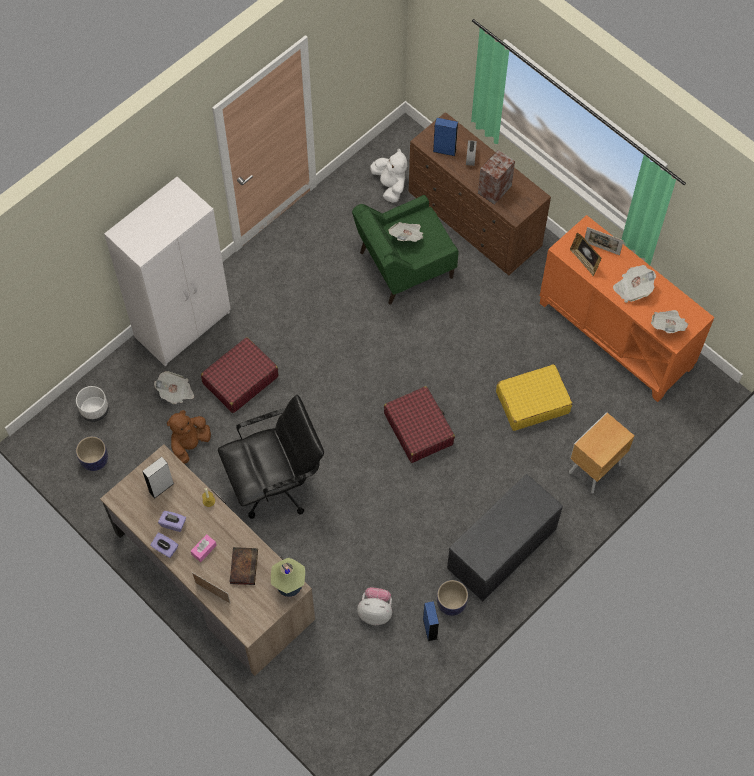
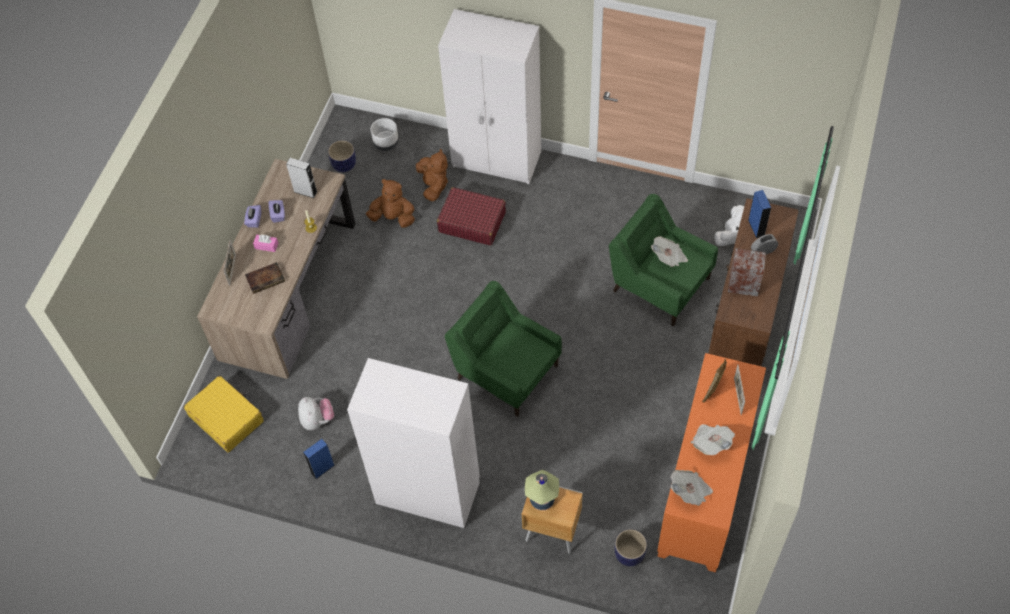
camera: 65 degrees right, 5 degrees down
(176, 392) = (433, 185): newspaper -> brown plush toy
(276, 483) = (393, 292): black office chair -> none
(289, 586) = (264, 319): table lamp -> table lamp (542, 500)
(418, 429) = (506, 371): red suitcase -> green armchair
(451, 604) = (354, 474): planter -> planter (629, 554)
(502, 550) = (427, 491): grey bench -> white wardrobe
(532, 402) = (588, 448): yellow suitcase -> yellow suitcase (226, 418)

